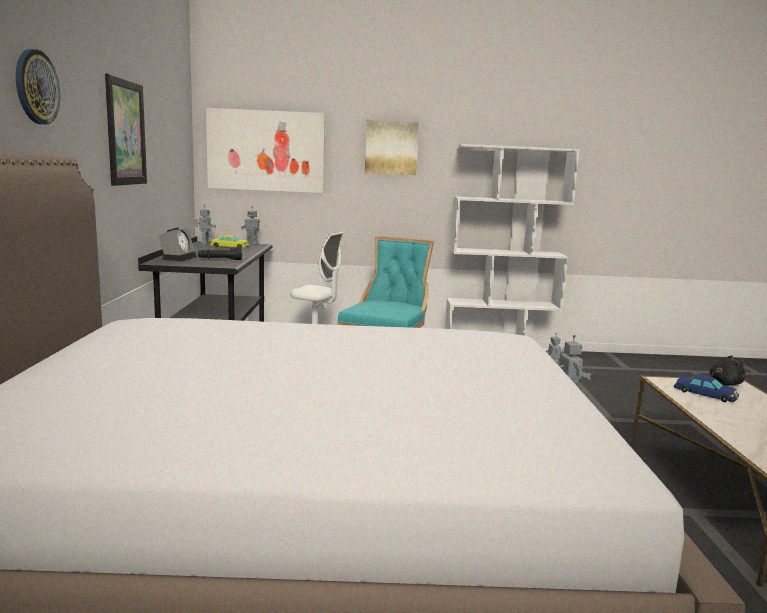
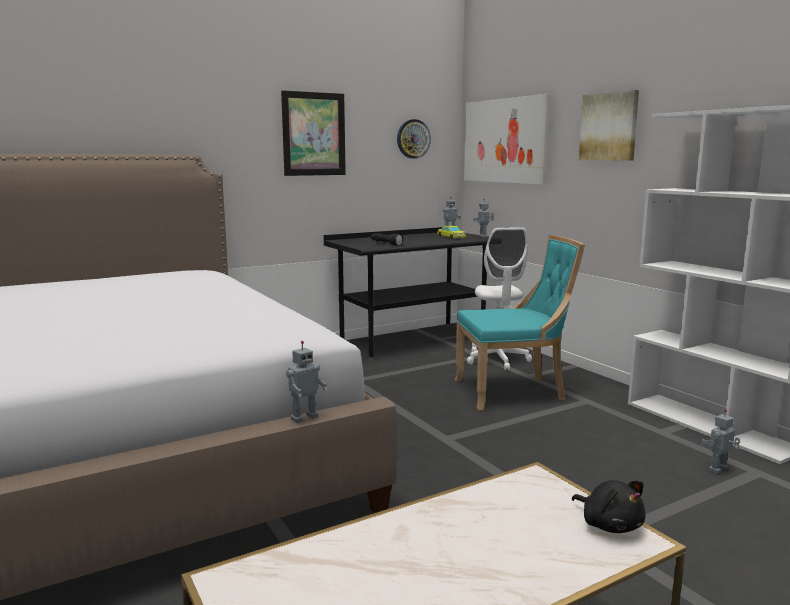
camera: 60 degrees right, 0 degrees up
(36, 87) = (182, 109): wall clock -> wall clock (413, 139)
(178, 258) = (368, 239): alarm clock -> none
(705, 394) = (523, 512): blue toy car -> none

